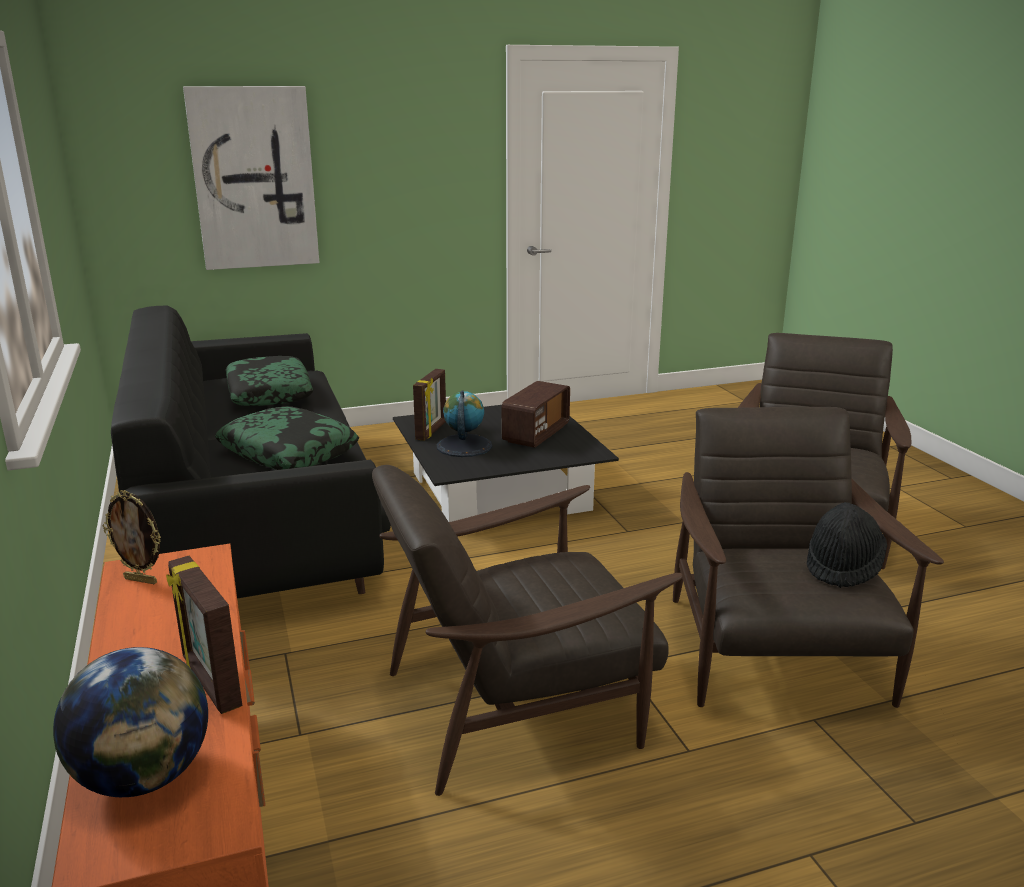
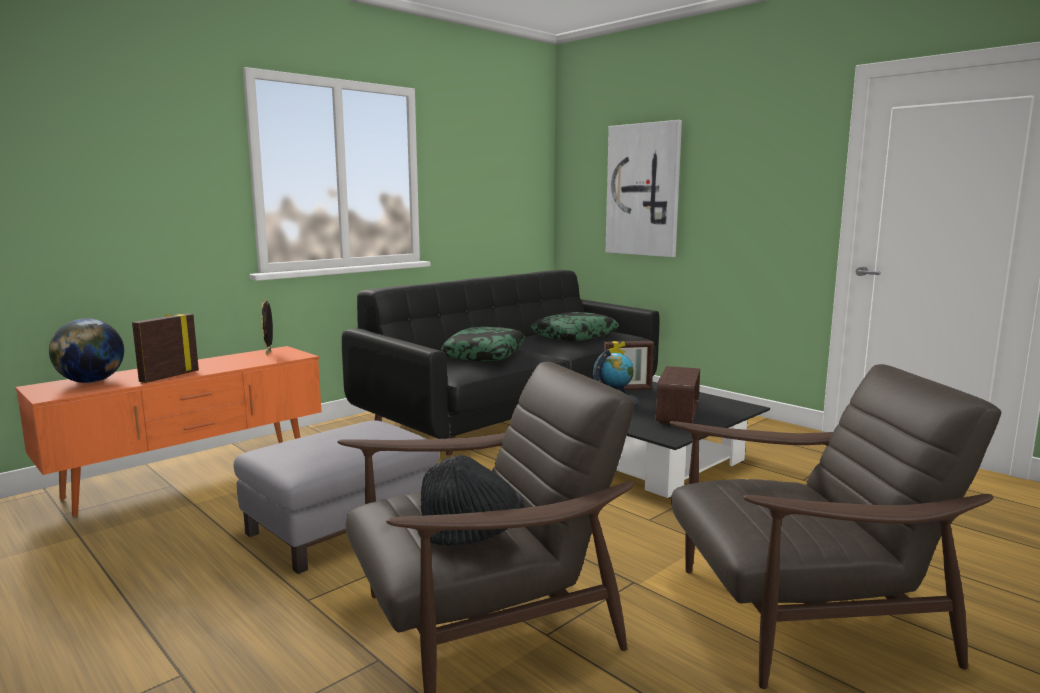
camera: 65 degrees right, 10 degrees down
(518, 704) = (342, 526): brown armchair -> grey ottoman
(536, 434) = (677, 415): radio -> radio turned 75 degrees counterclockwise

